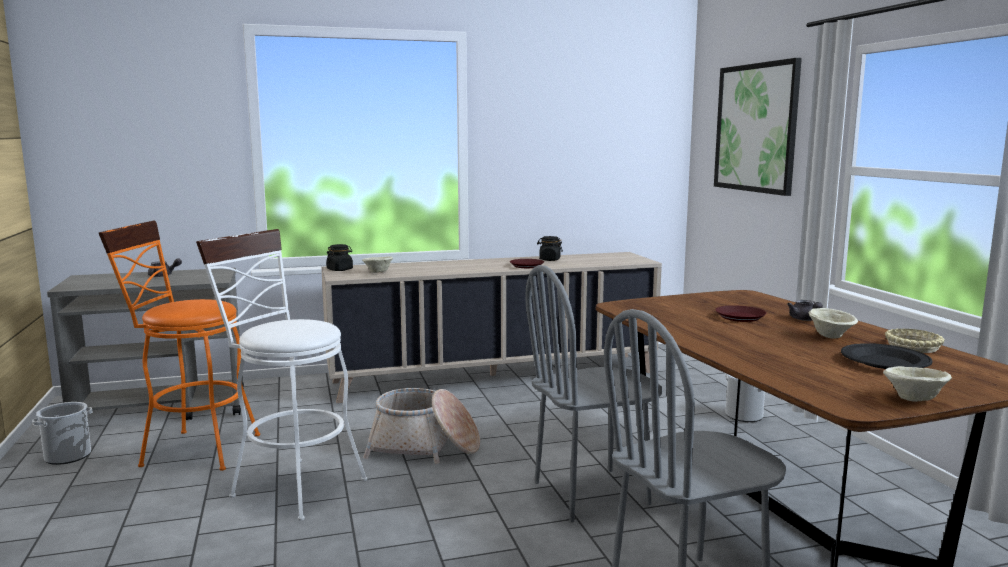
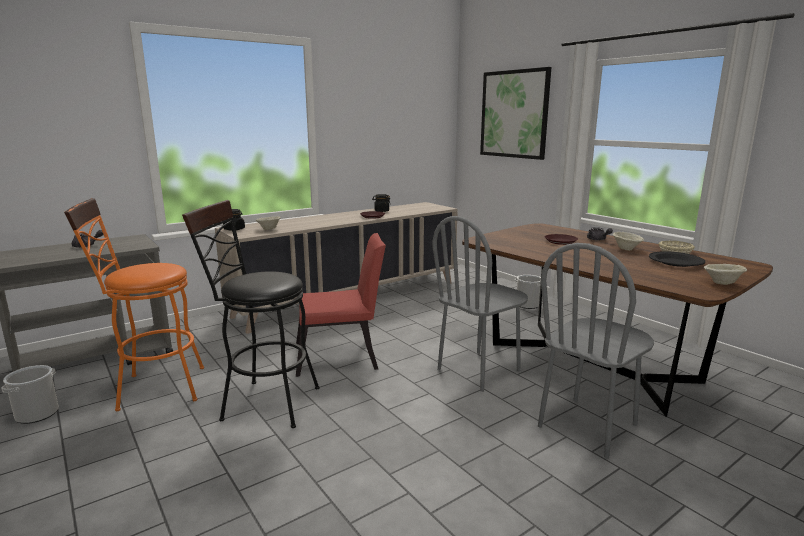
camera: 20 degrees left, 5 degrees up
(291, 485) = (263, 402): white stool -> black stool
(424, 447) = (342, 357): basket -> red chair

